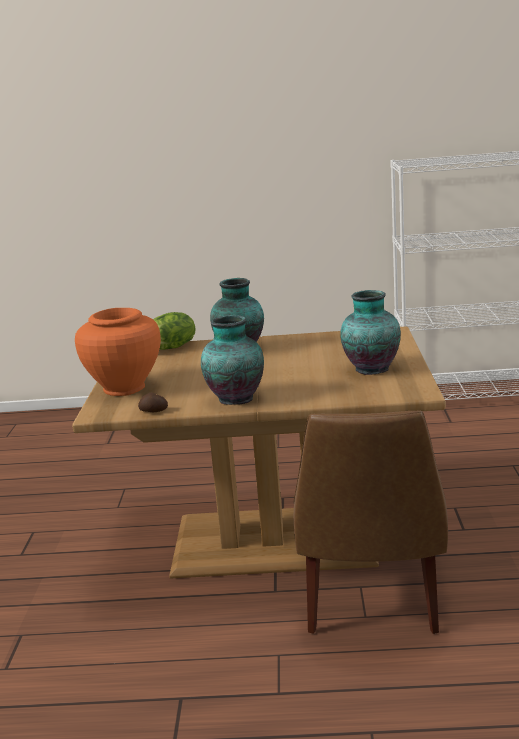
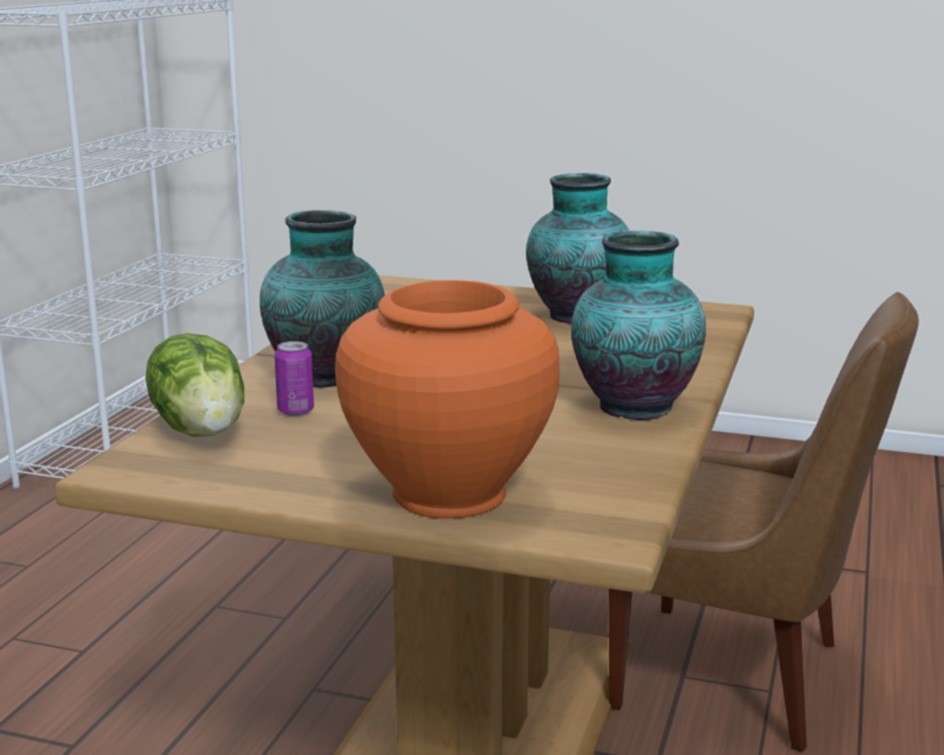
camera: 75 degrees left, 0 degrees up
(153, 411) = (645, 477): potato -> none
(196, 354) = (295, 411): none -> can

